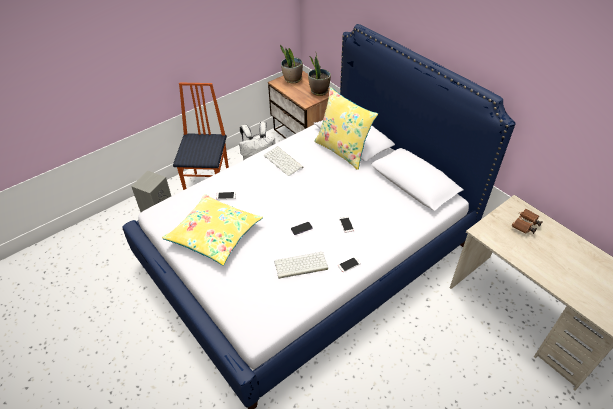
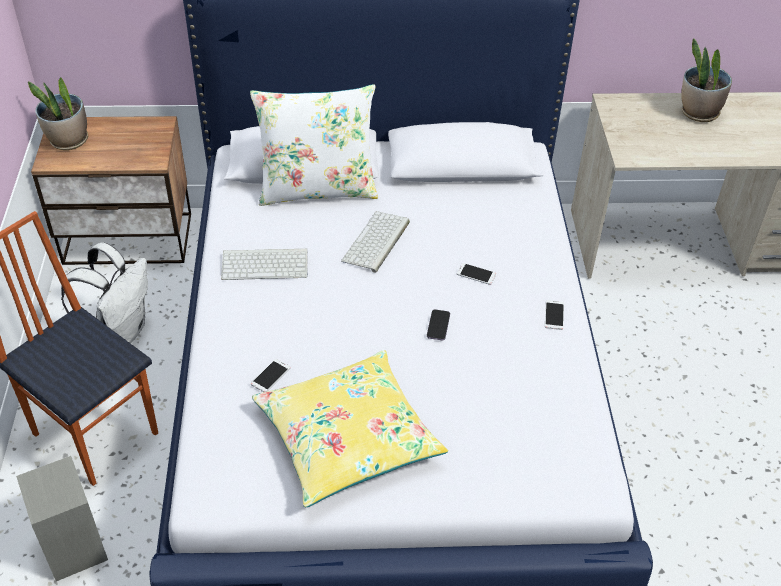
camera: 55 degrees left, 0 degrees up
(300, 266) = (511, 368): keyboard -> keyboard (376, 242)
(319, 91) = (144, 131): potted plant -> potted plant (698, 113)
(343, 150) = (317, 189): yellow pillow -> white pillow
(525, 226) = (651, 119): brown binoculars -> none

